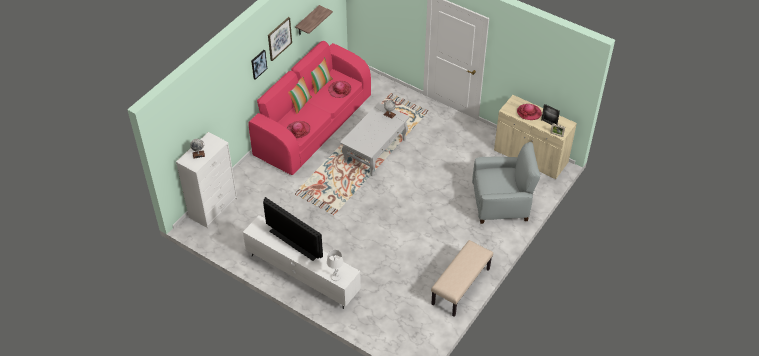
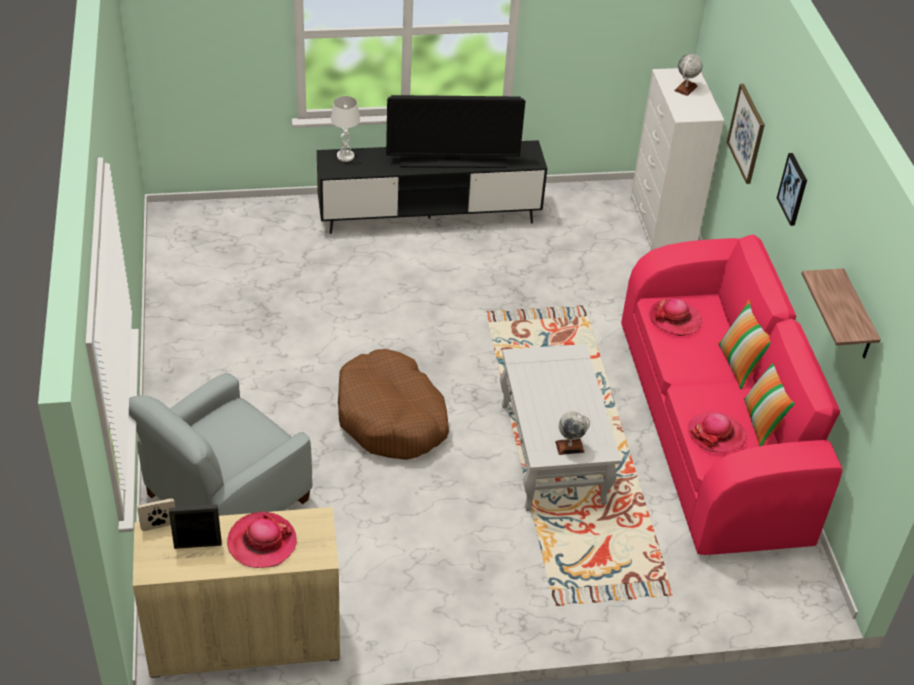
camera: 135 degrees right, 5 degrees down
(279, 38) = (824, 224): picture -> picture (747, 133)
(303, 275) = (429, 218): white tv stand -> black tv stand
(416, 196) = (391, 417): none -> brown dog bed
(461, 287) = (179, 325): beige bench -> none

